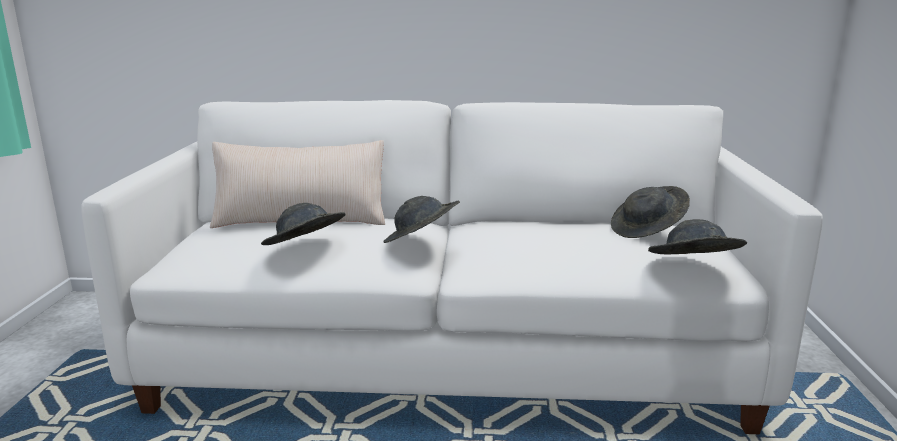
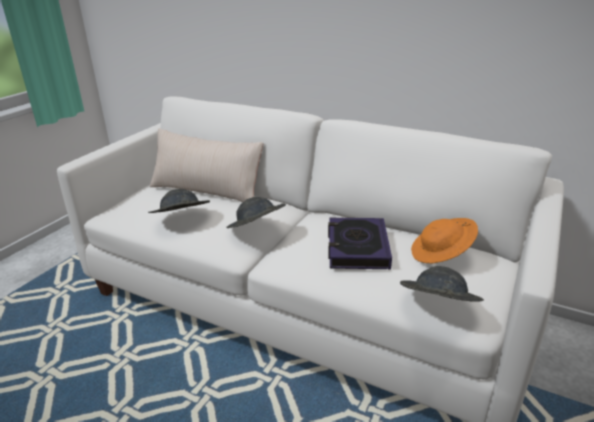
camera: 25 degrees right, 10 degrees up
(557, 239) = (357, 248): none -> book
(647, 230) = (441, 254): grey hat -> orange hat

